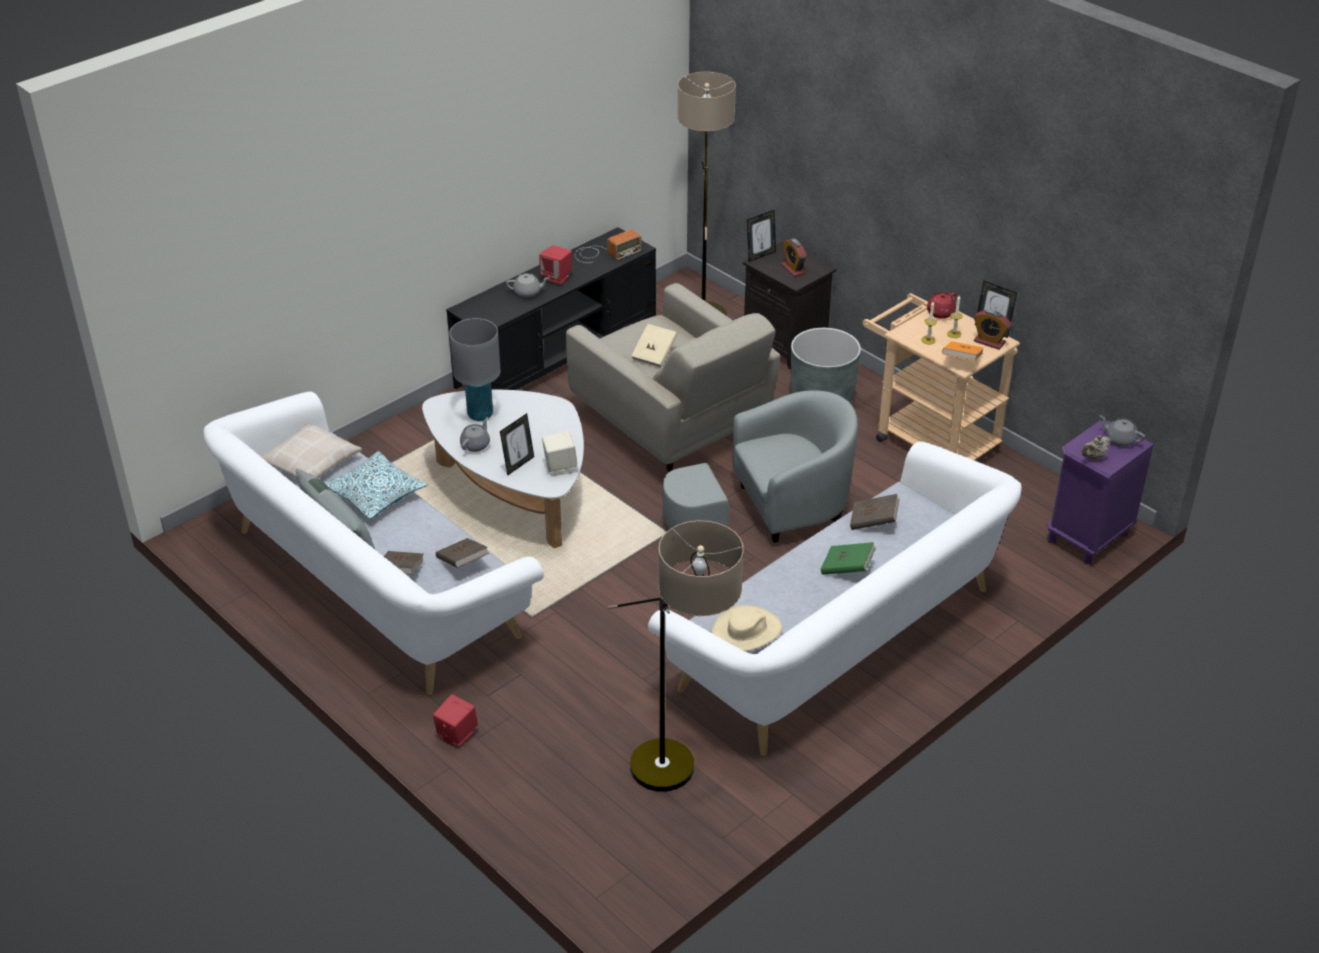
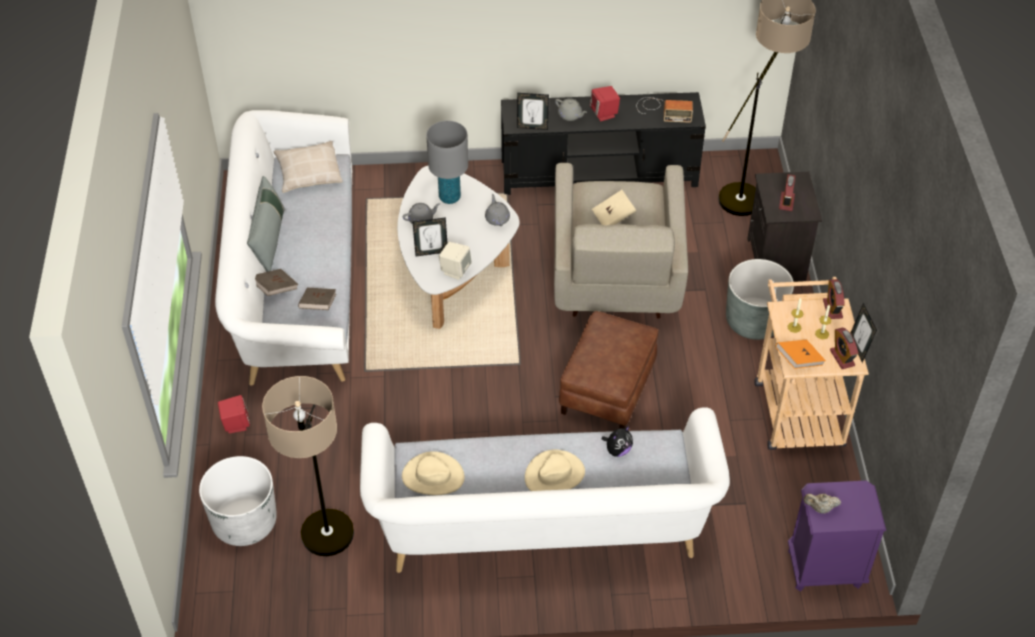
camera: 40 degrees right, 10 degrees up
(375, 494) = (321, 220): pillow -> none
(570, 808) = (244, 522): none -> white planter
(760, 255) = (775, 175): picture frame -> picture frame (532, 127)
(769, 511) = (607, 391): grey armchair -> brown ottoman
(847, 568) = (554, 474): green book -> beige hat
(873, 521) = (617, 450): brown book -> plush toy
(940, 313) = (832, 309): red teapot -> alarm clock
(1119, 439) = (860, 507): grey teapot -> grey teapot (497, 218)

